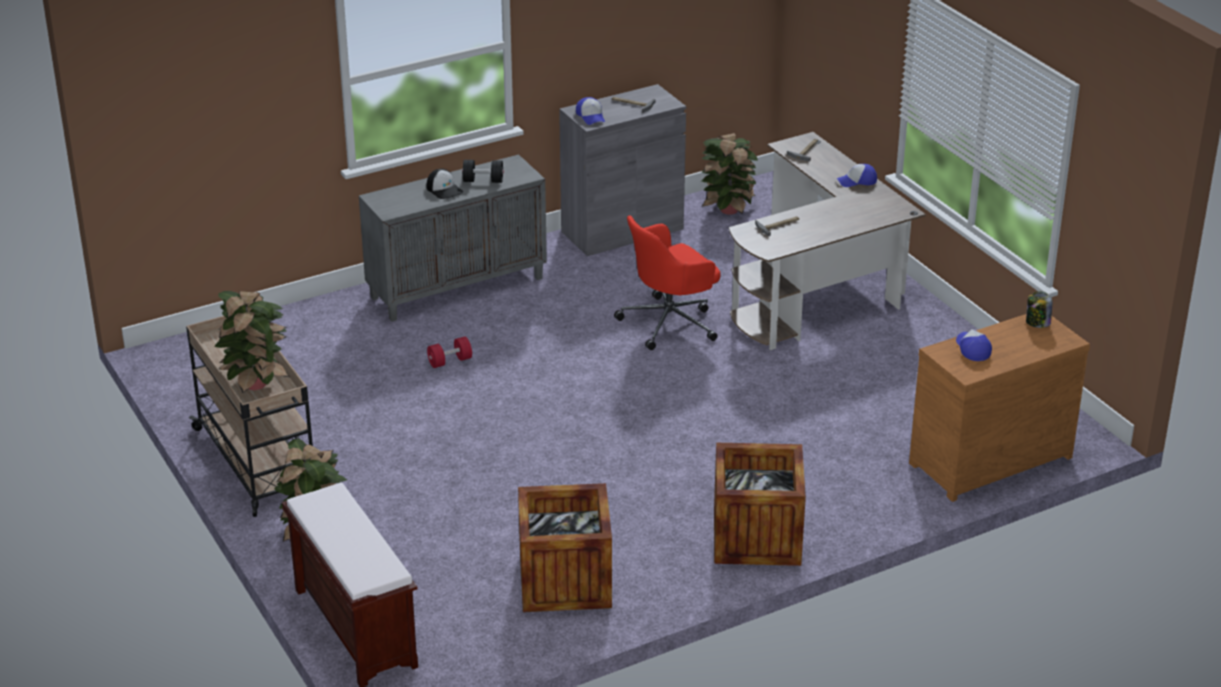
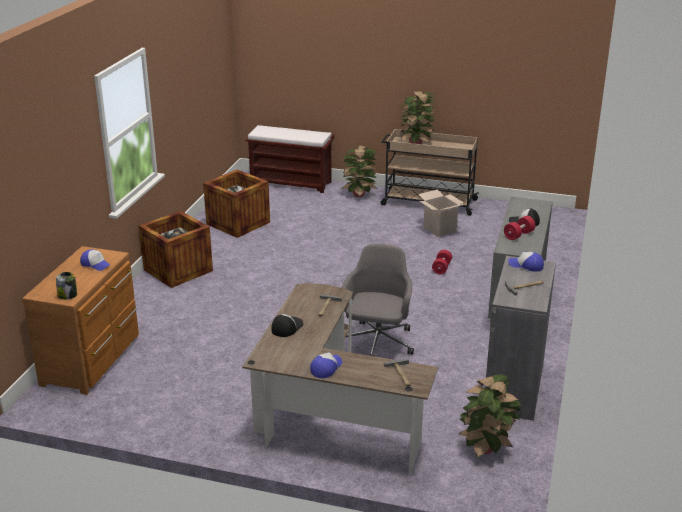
camera: 135 degrees right, 5 degrees down
(339, 412) = (439, 229): none -> cardboard box
(483, 180) = (518, 235): black dumbbell -> red dumbbell
(670, 323) = (377, 343): red office chair -> grey office chair
(841, 225) = (286, 327): none -> cap

